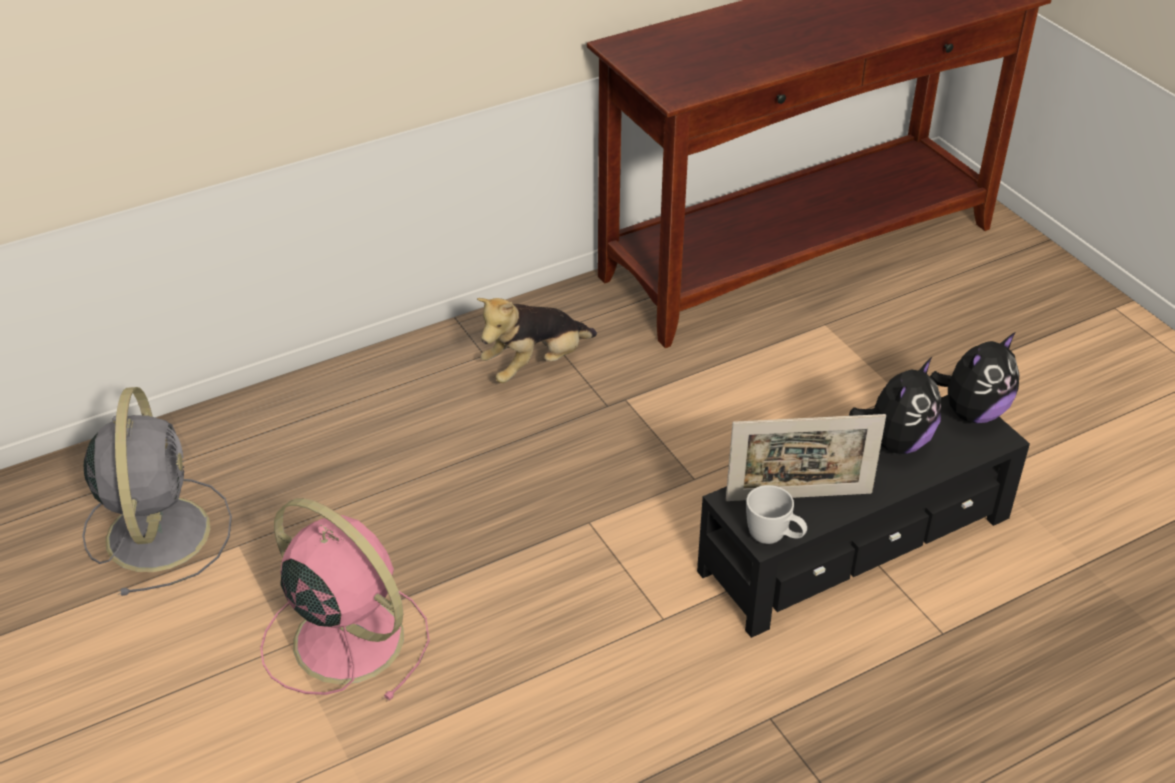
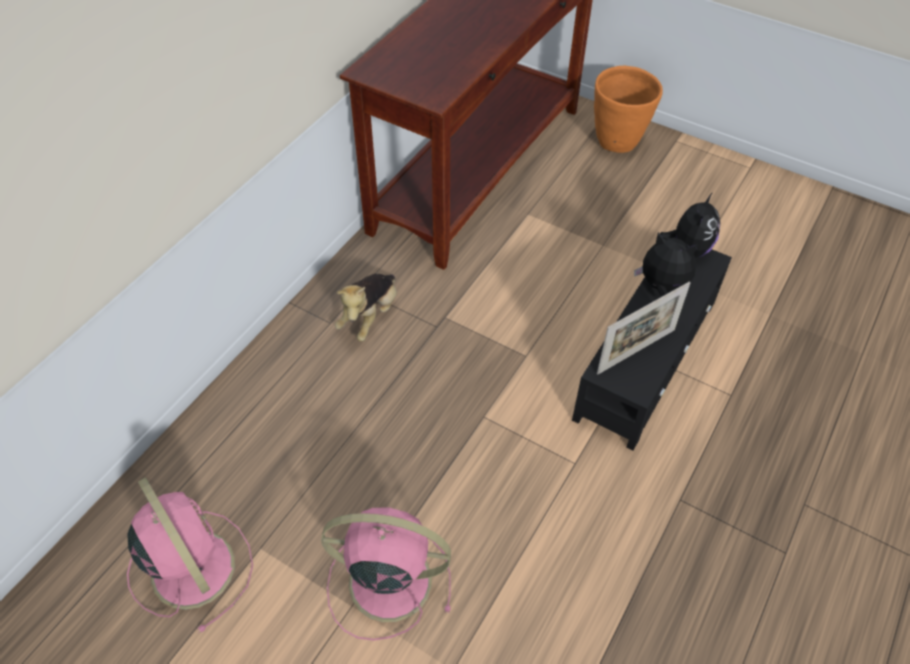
camera: 30 degrees left, 10 degrees up
(158, 530) = (191, 566): grey fan -> pink fan
(774, 538) = (643, 387): white mug -> none
(896, 441) = (662, 287): plush toy -> plush toy turned 75 degrees counterclockwise
(1022, 283) = (618, 142): none -> orange planter

